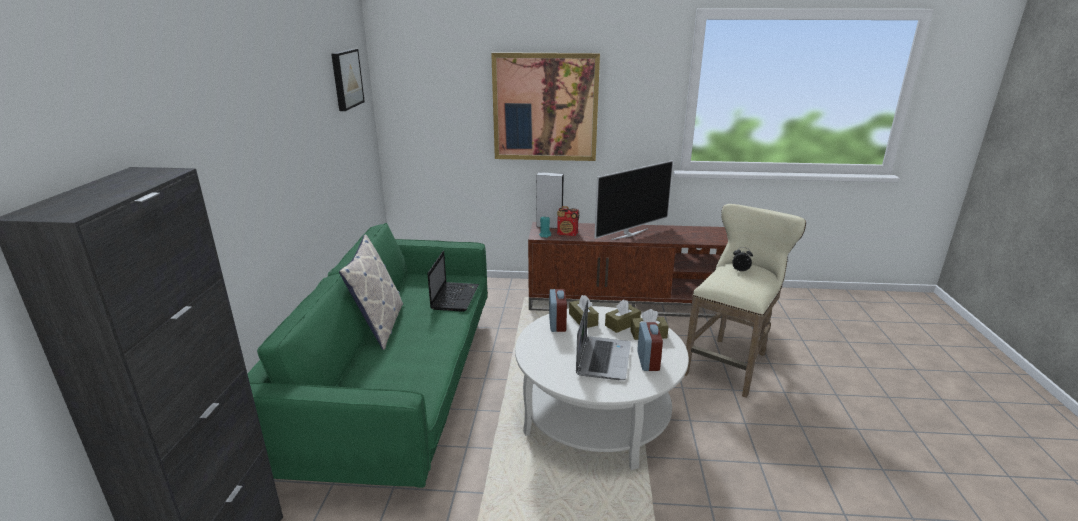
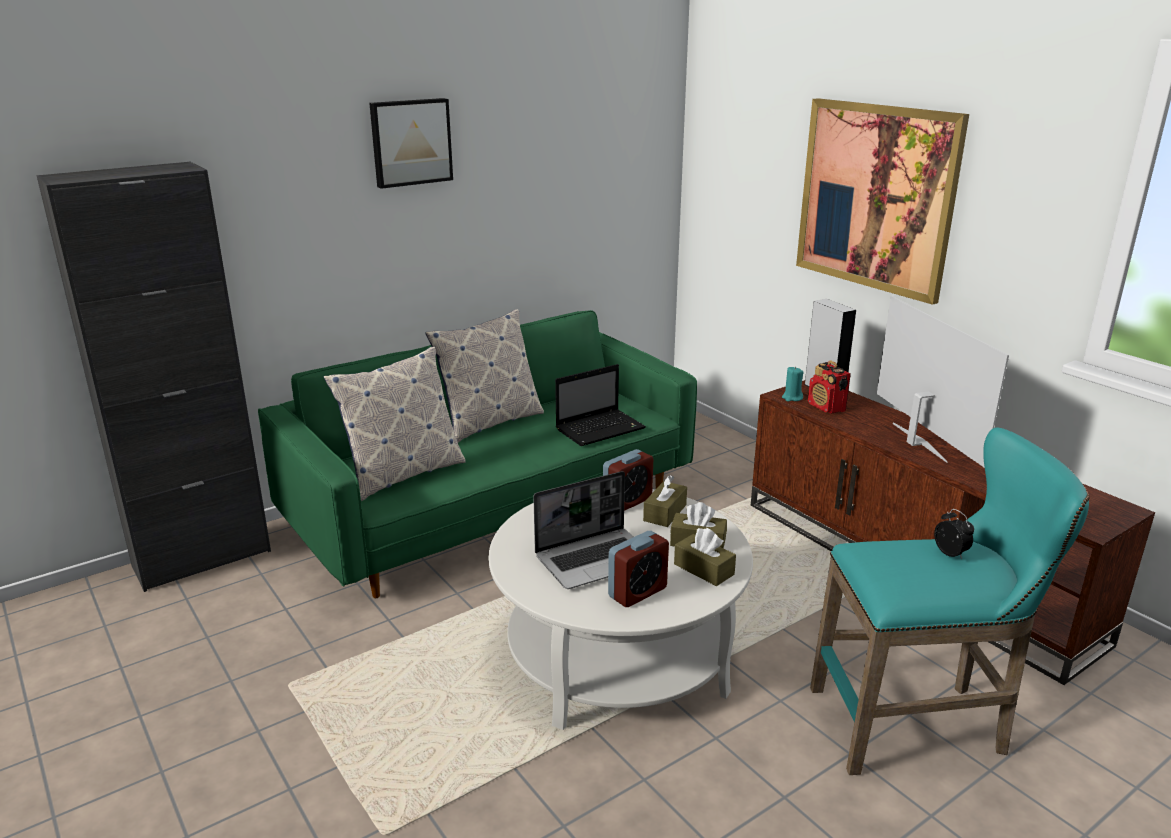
camera: 50 degrees right, 0 degrees up
(345, 79) = (610, 116): picture -> picture (410, 142)
(390, 385) = (403, 474): none -> pillow
(629, 234) = (917, 442): television -> television turned 120 degrees counterclockwise
(730, 362) = (918, 724): beige stool -> turquoise stool

